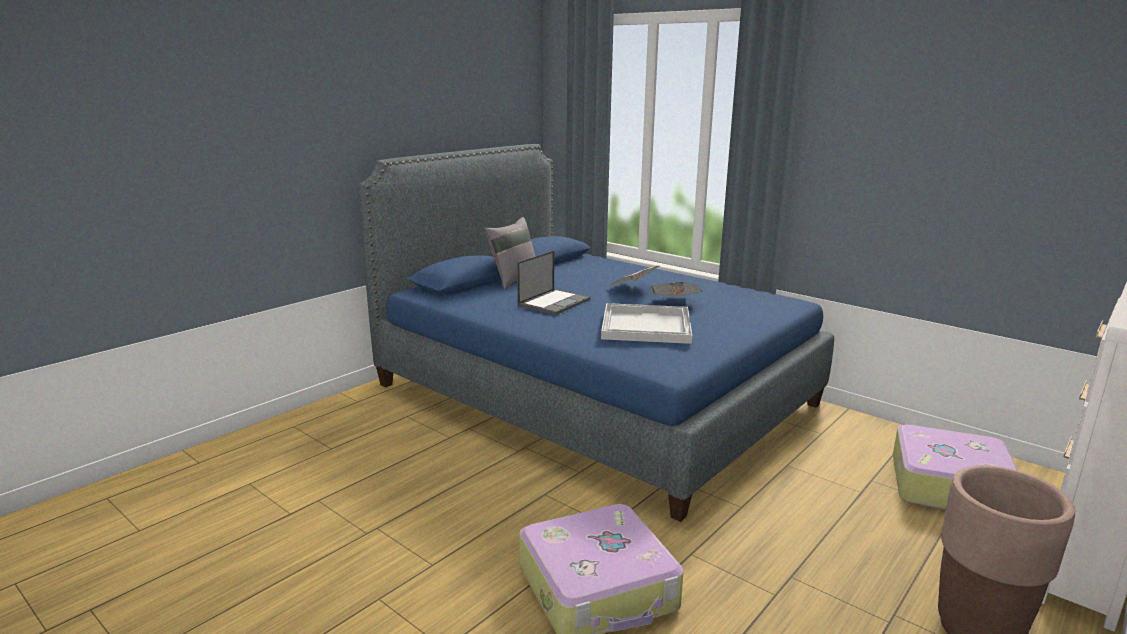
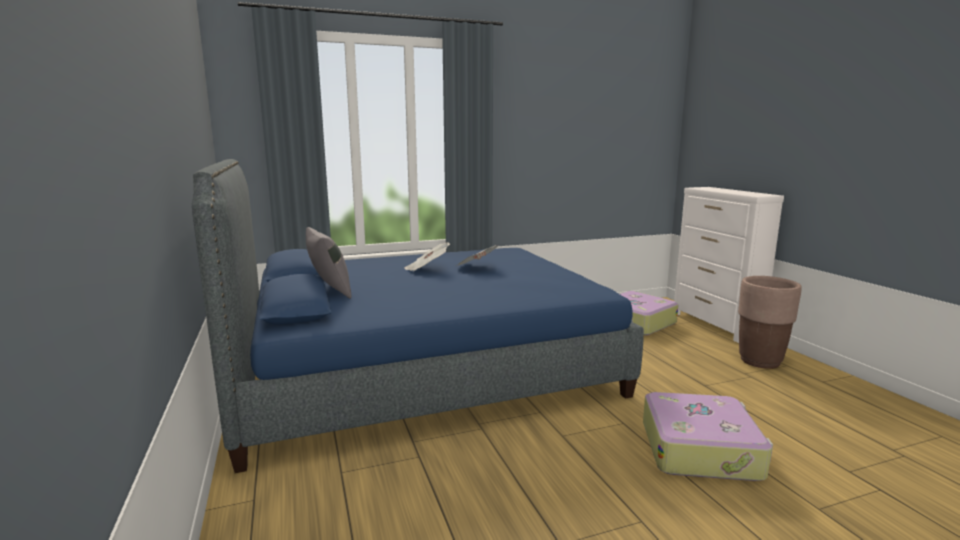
camera: 60 degrees left, 5 degrees down
(554, 302) = (420, 290): laptop -> none
(645, 325) = (517, 280): white tray -> none

